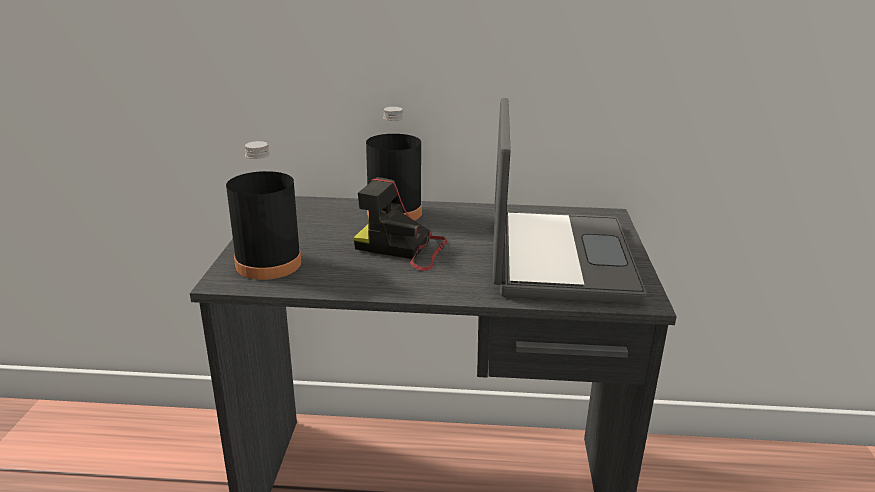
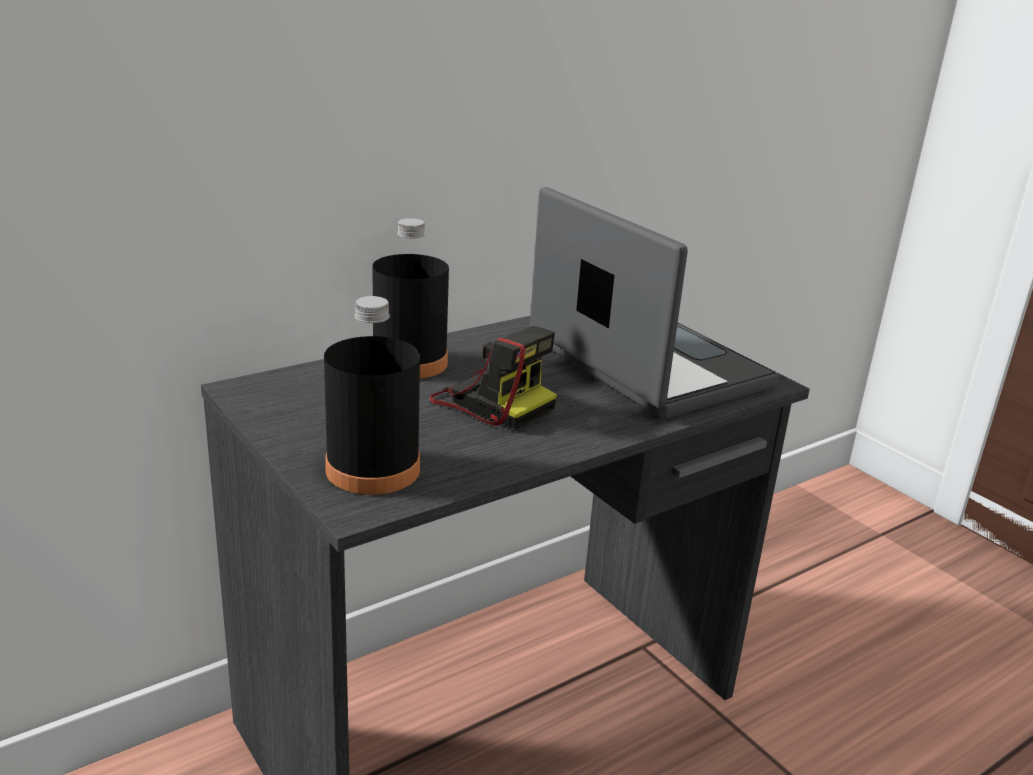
camera: 40 degrees left, 0 degrees up
(403, 249) = (491, 401): camera -> camera turned 120 degrees counterclockwise

